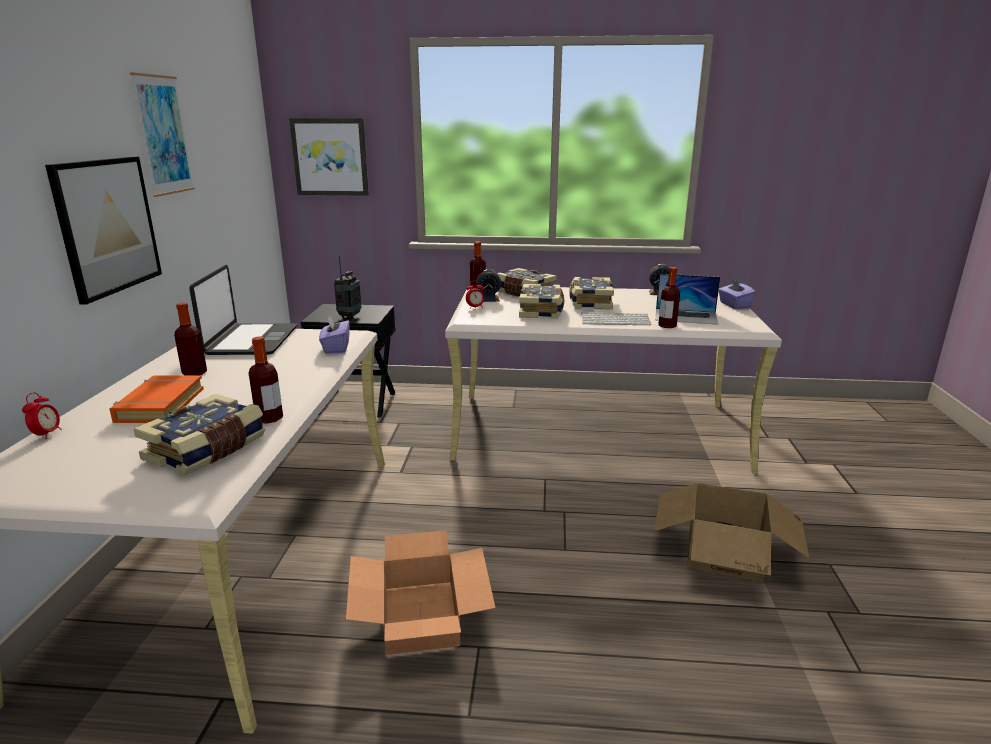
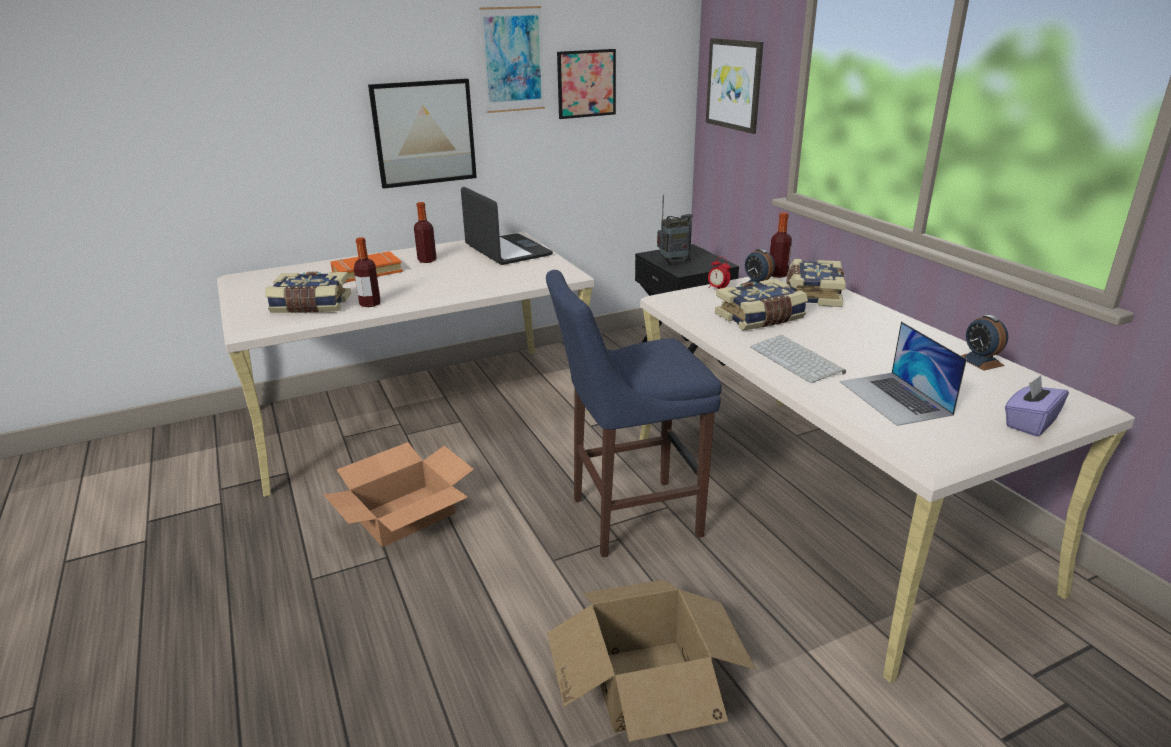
camera: 60 degrees right, 5 degrees up
(47, 434) = (306, 266): alarm clock -> none
(214, 162) = (586, 83): none -> picture
(250, 341) = (507, 251): laptop -> laptop turned 90 degrees counterclockwise
(336, 348) = (526, 277): purple tissue box -> none
(542, 498) = (629, 517): none -> blue stool
(589, 303) = (842, 332): book -> none
(667, 326) = (827, 393): bottle -> none

